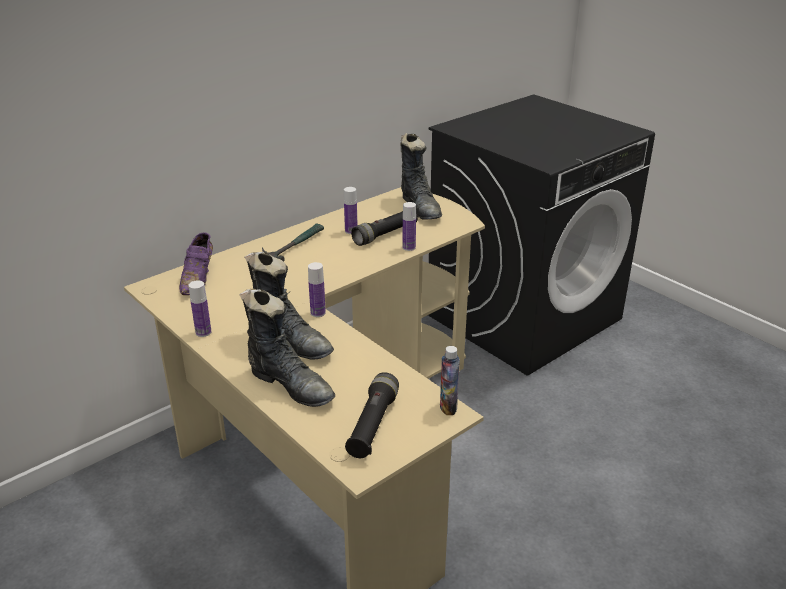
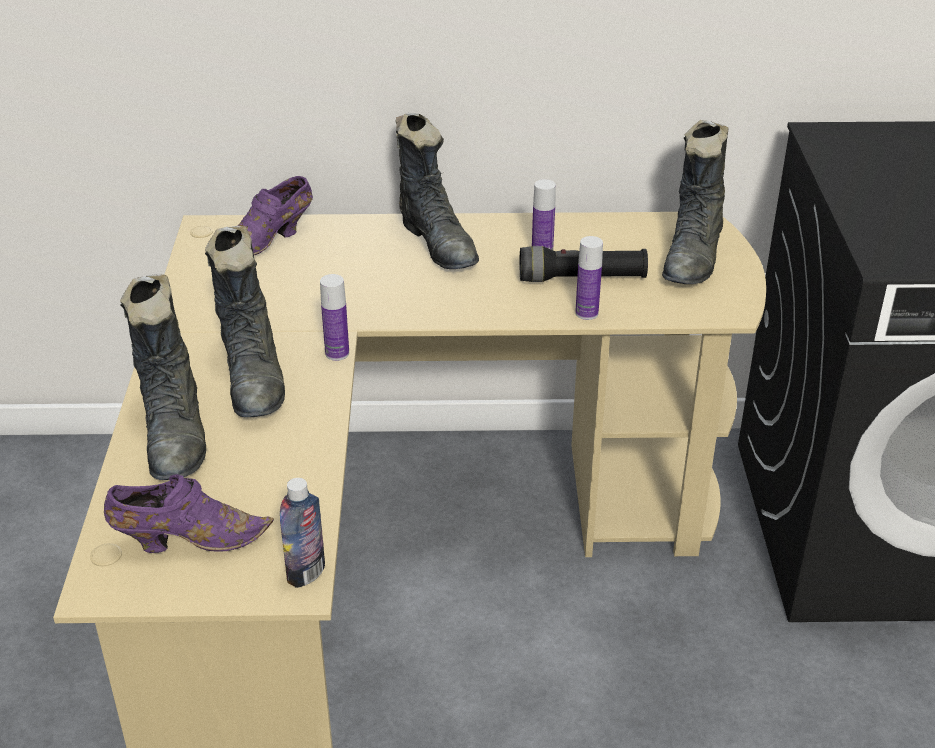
camera: 40 degrees right, 5 degrees up
(203, 332) = (182, 315): bottle -> none
(294, 246) = (438, 244): hammer -> black boot
(372, 425) = (187, 541): black flashlight -> purple shoe

